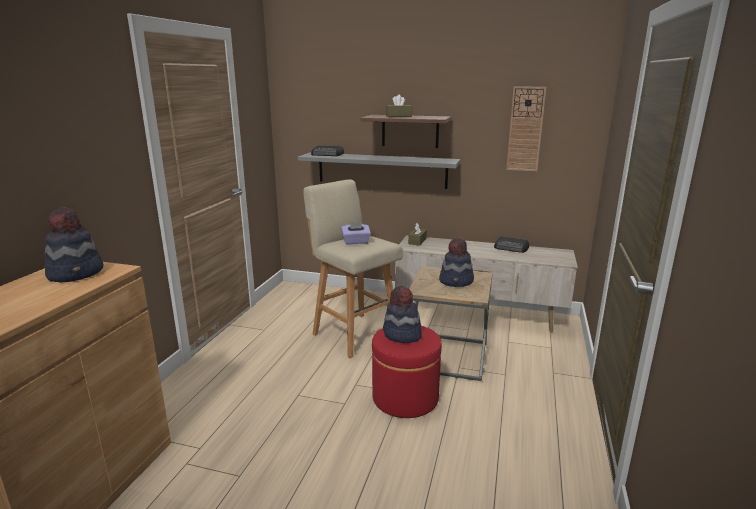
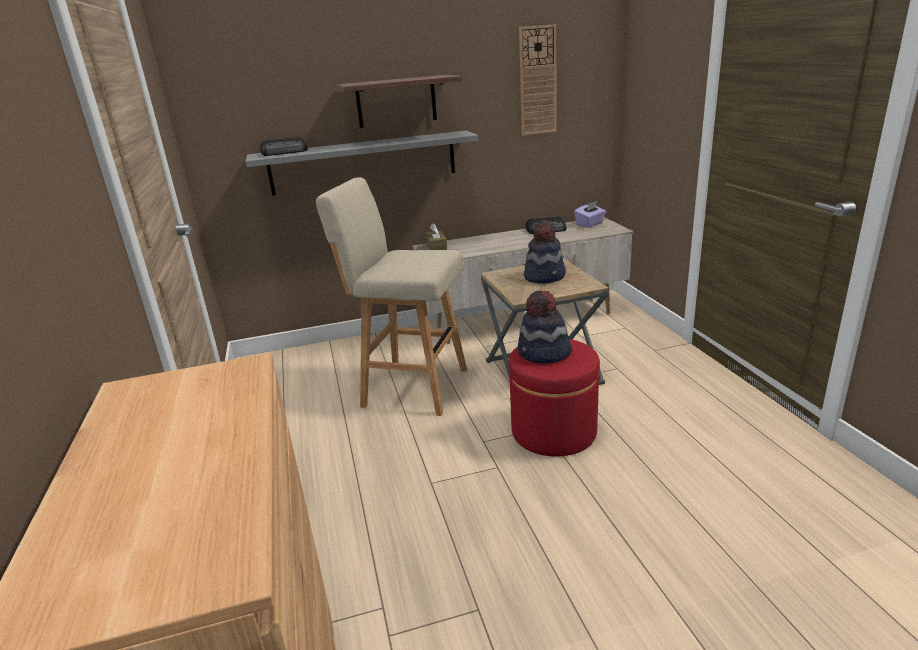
camera: 30 degrees left, 5 degrees up
(77, 273) = (181, 398): hat -> none
(356, 242) = (406, 260): purple tissue box -> purple tissue box (590, 224)
(398, 116) = (388, 80): brown tissue box -> none

